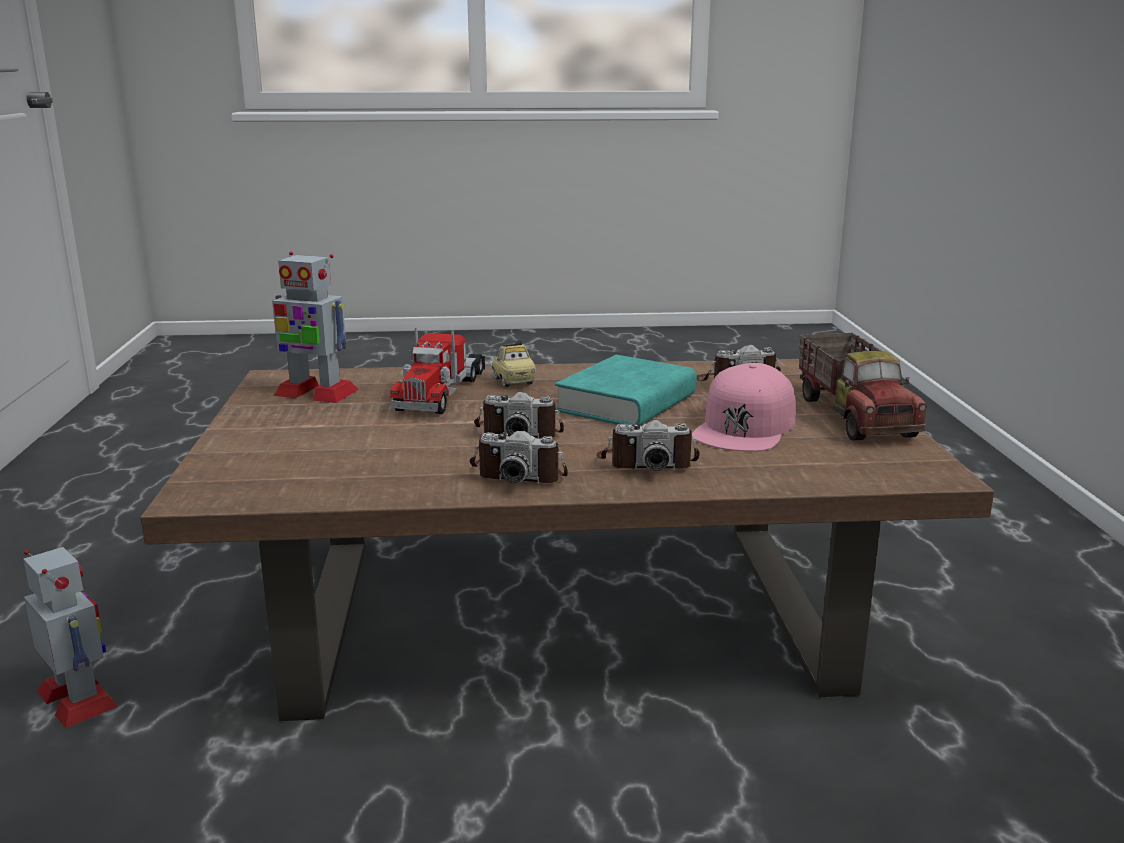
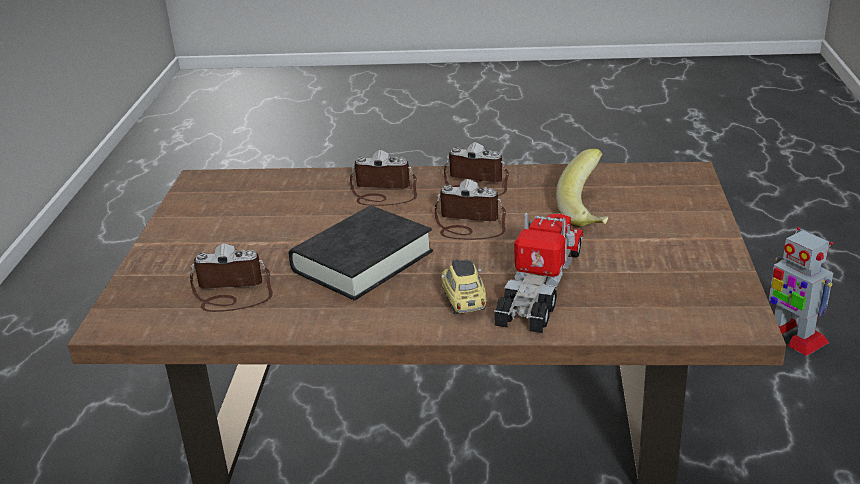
camera: 170 degrees left, 10 degrees up
(315, 393) = (673, 288): toy robot -> none
(366, 447) = (591, 212): none -> banana
(627, 403) = (362, 261): turquoise book -> black book
(745, 427) = (283, 227): pink cap -> none
(855, 416) = (180, 237): toy truck -> none

